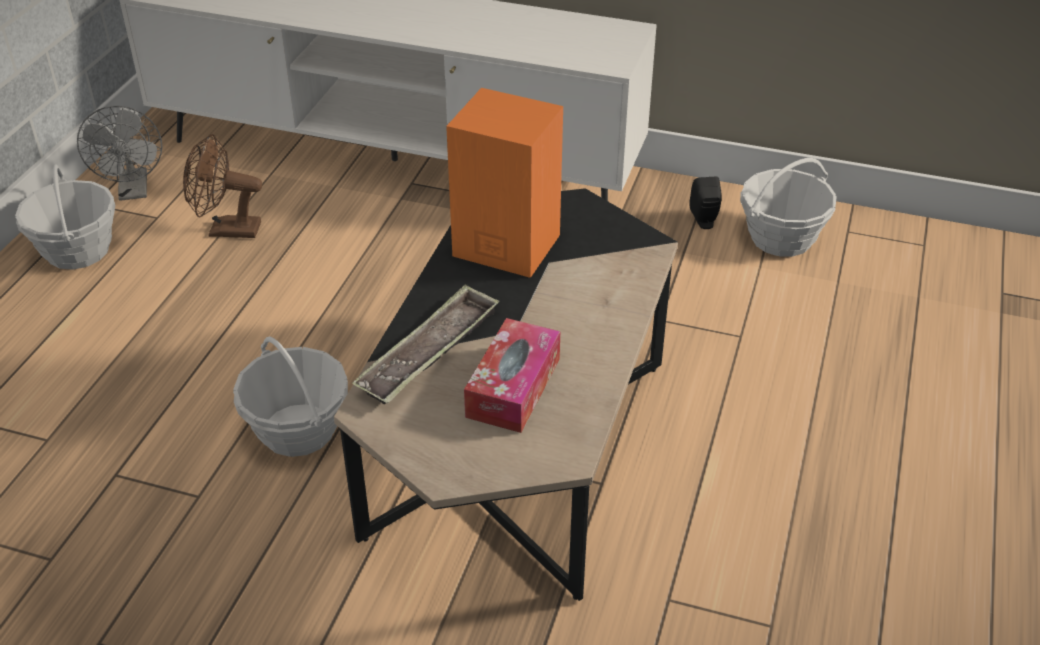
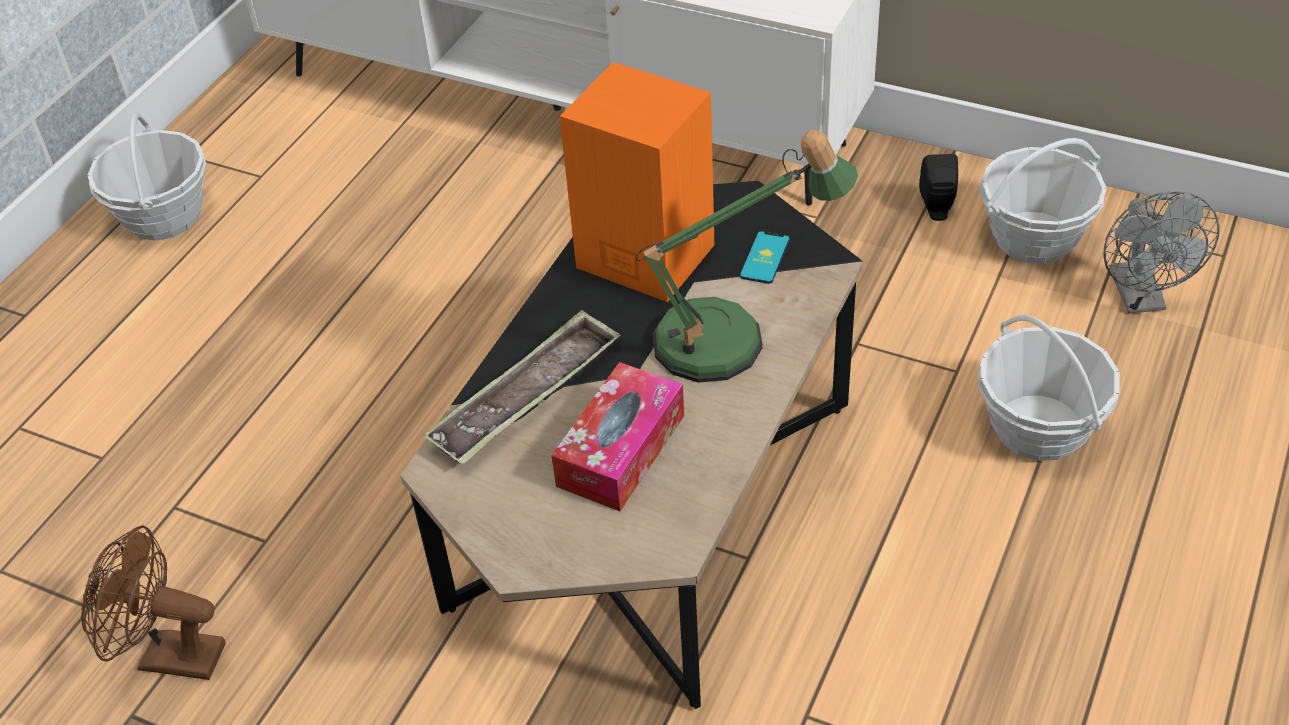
camera: 10 degrees right, 5 degrees up
(134, 191) = (238, 140): grey fan -> grey fan (1141, 299)
(226, 230) = (340, 196): brown fan -> brown fan (169, 657)
(298, 430) = (392, 464): basket -> basket (1039, 428)
(584, 303) = (728, 340): none -> table lamp
(601, 243) = (765, 258): none -> phone

